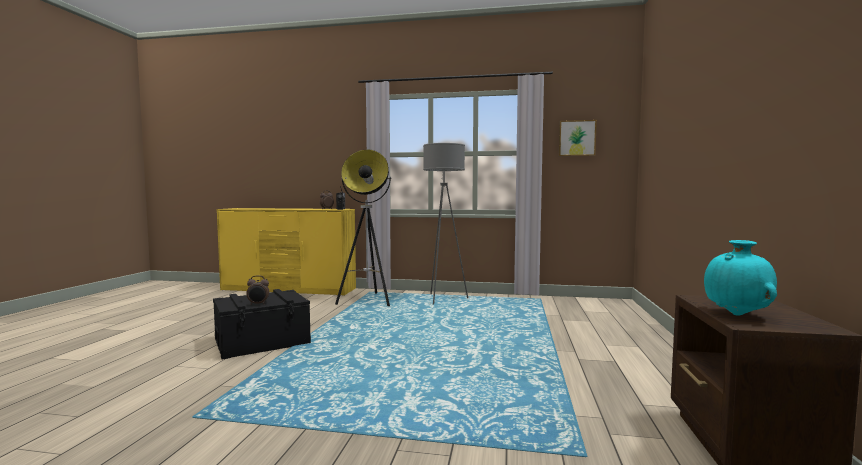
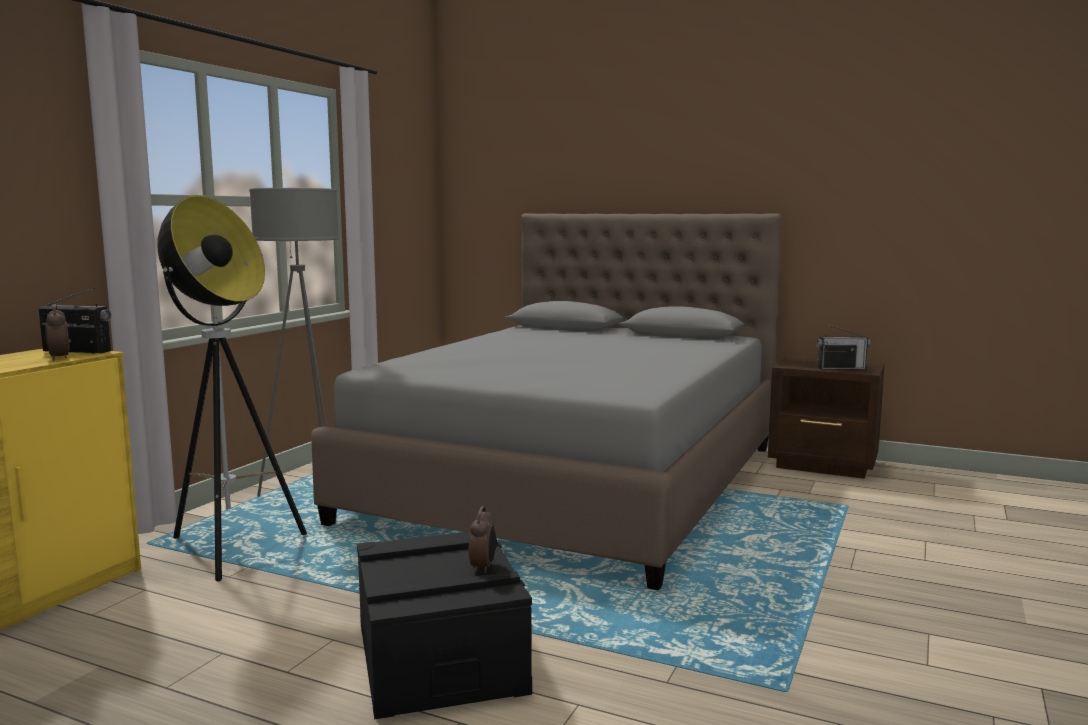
camera: 75 degrees left, 5 degrees up
(521, 342) = (575, 482): none -> grey bed
(577, 138) = (390, 182): picture -> none
(737, 315) = (841, 368): turquoise vase -> radio

